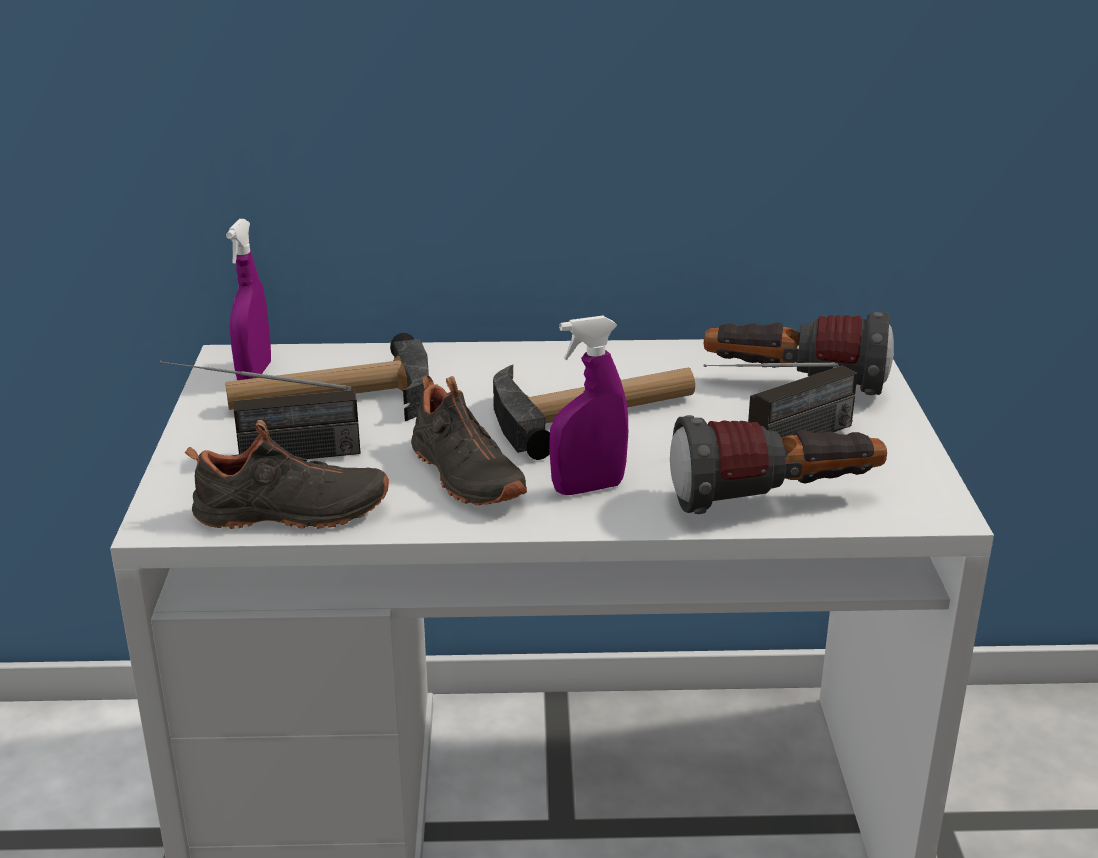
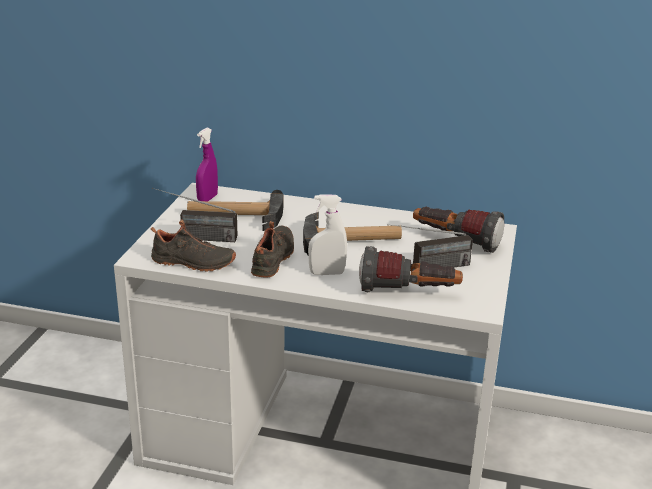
camera: 15 degrees right, 0 degrees up
(463, 476) = (274, 259): black shoe -> black shoe turned 150 degrees counterclockwise
(588, 488) = (327, 273): purple spray bottle -> white spray bottle

